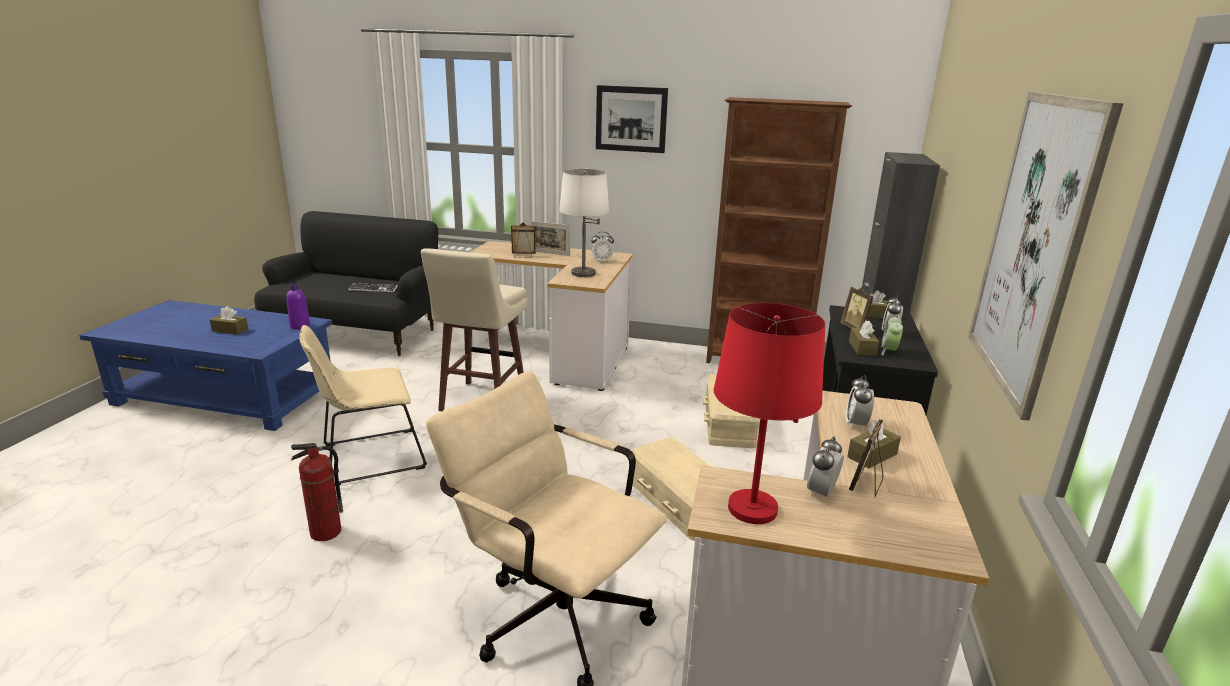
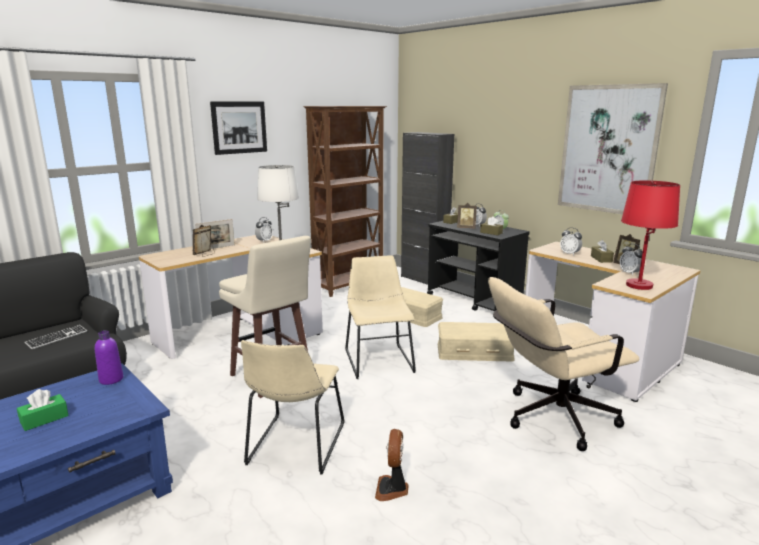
camera: 55 degrees left, 5 degrees down
(230, 330) = (44, 419): brown tissue box -> green tissue box
(325, 533) = (392, 489): fire extinguisher -> fan
(582, 442) = (378, 359): none -> beige chair

